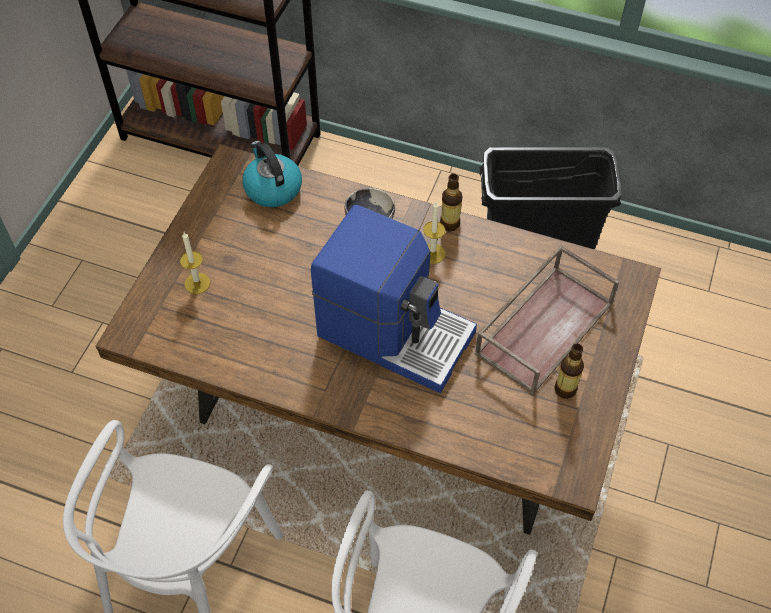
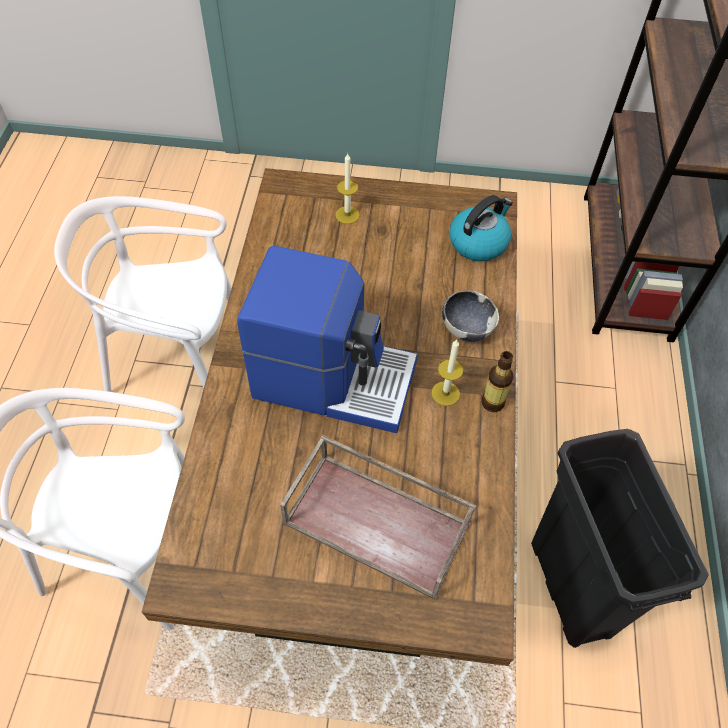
camera: 75 degrees right, 0 degrees up
(395, 331) = (333, 378): coffee machine -> coffee machine turned 90 degrees counterclockwise
(565, 389) = (296, 558): bottle -> none

